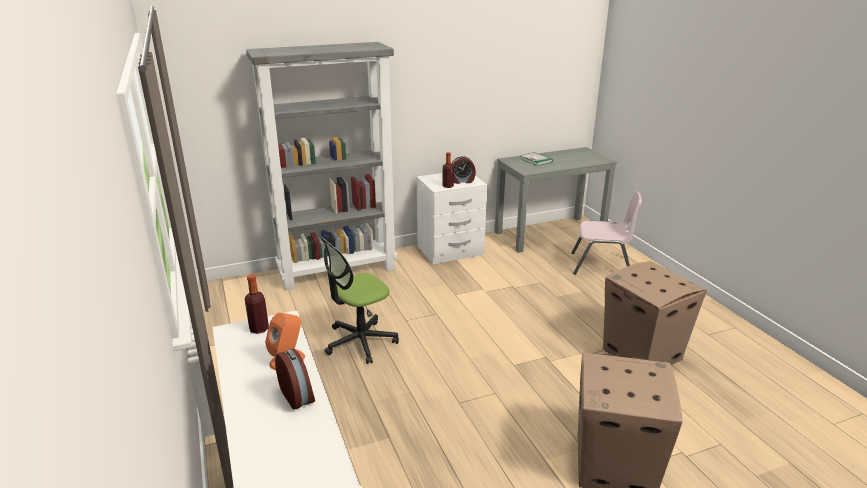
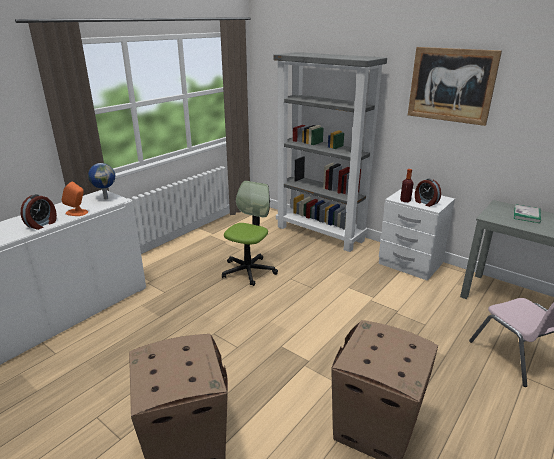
camera: 60 degrees right, 0 degrees up
(259, 329) = (106, 198): bottle -> globe
(360, 341) = (248, 271): office chair -> office chair turned 90 degrees clockwise
(444, 61) = (451, 85): none -> picture

